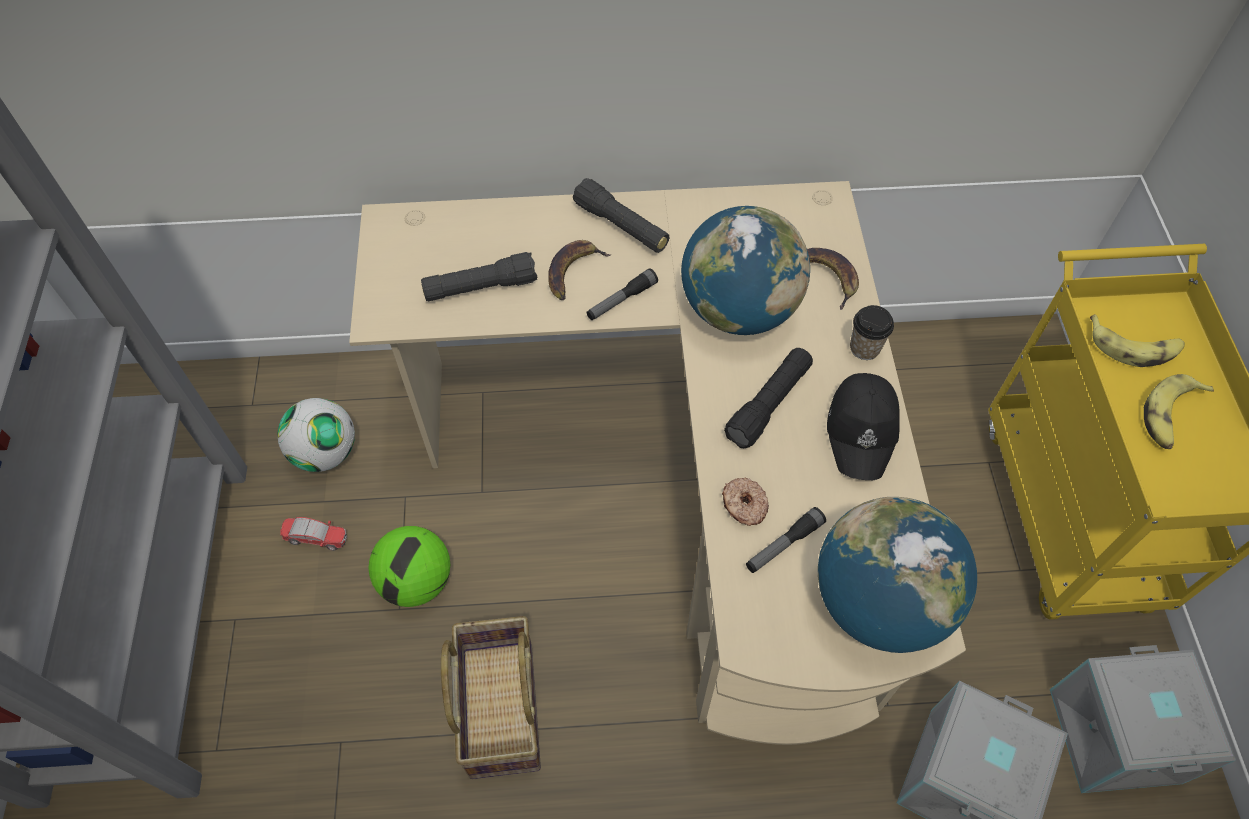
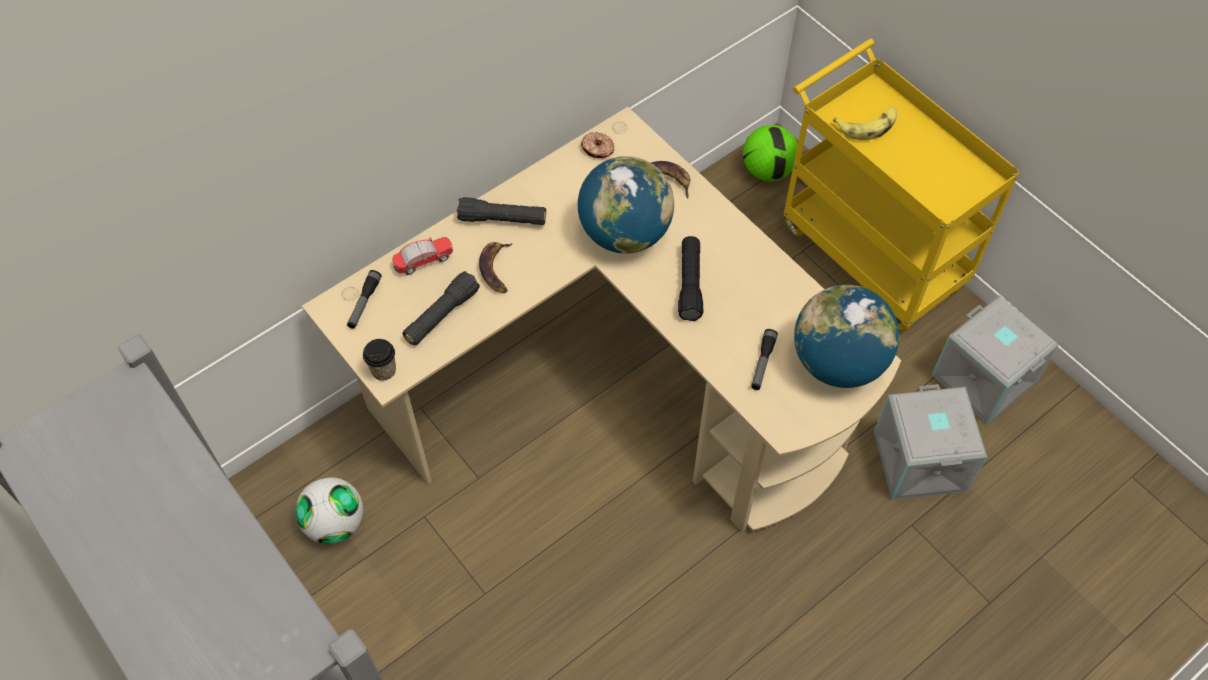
camera: 35 degrees left, 0 degrees up
(316, 538) = (381, 586): toy car -> toy car (423, 261)
(416, 581) = (482, 567): football -> football (767, 171)
(499, 708) = (607, 610): basket -> none
(621, 300) = (544, 270): flashlight -> flashlight (364, 303)
(744, 506) = (722, 354): donut -> donut (597, 149)
(862, 430) = (756, 267): black cap -> none
(864, 348) = (720, 215): cup -> cup (383, 370)
(1170, 416) = (914, 158): banana -> none

